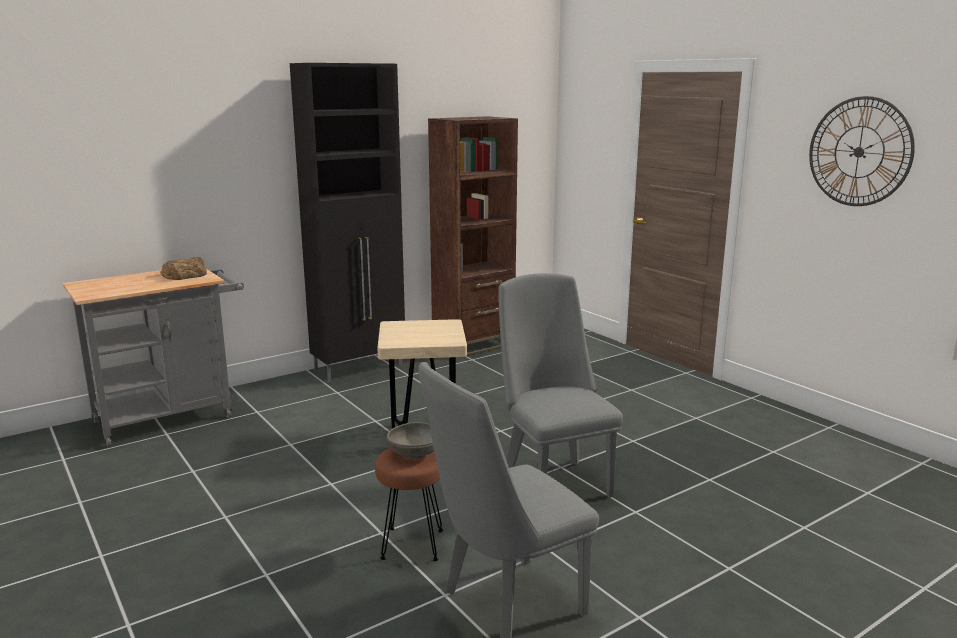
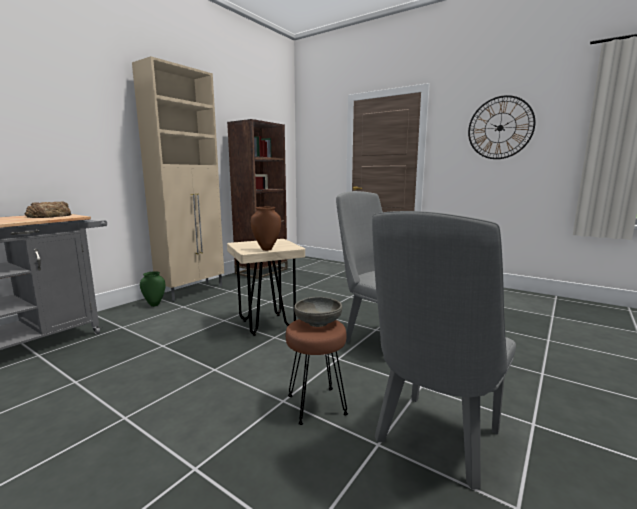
camera: 20 degrees left, 5 degrees down
(305, 384) = (155, 304): none -> green vase
(360, 368) = (192, 291): black cabinet -> beige cabinet
(416, 341) = (266, 249): none -> brown vase

